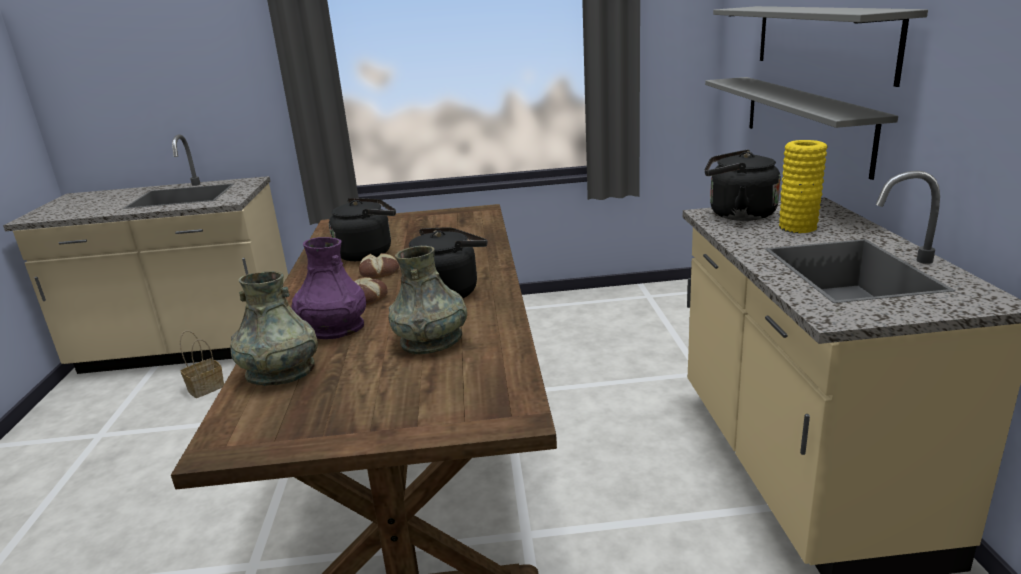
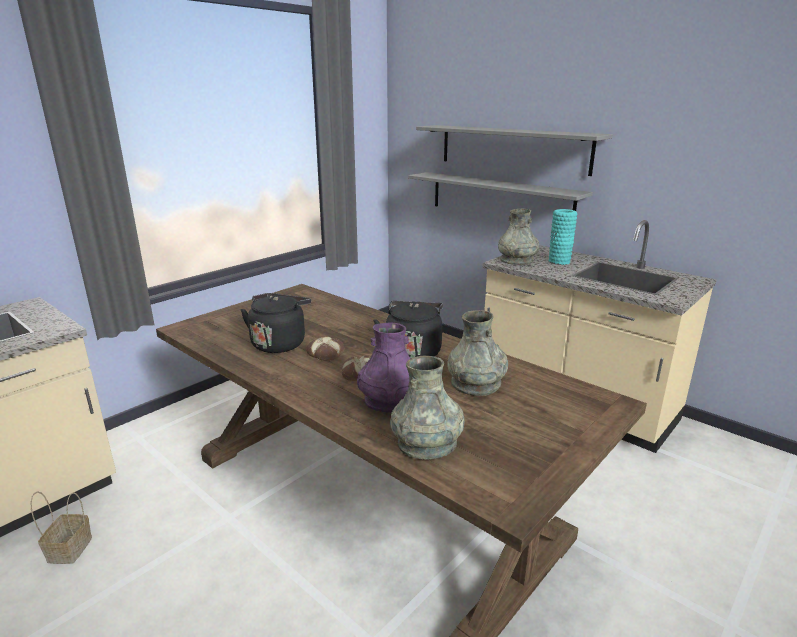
camera: 45 degrees left, 0 degrees up
(737, 214) = (517, 260): black kettle -> grey vase
(798, 227) = (559, 261): yellow vase -> turquoise vase

